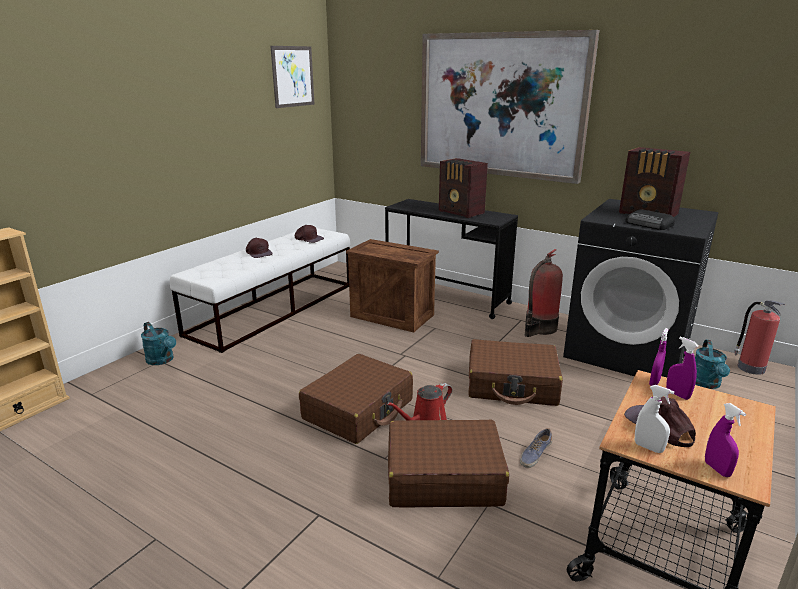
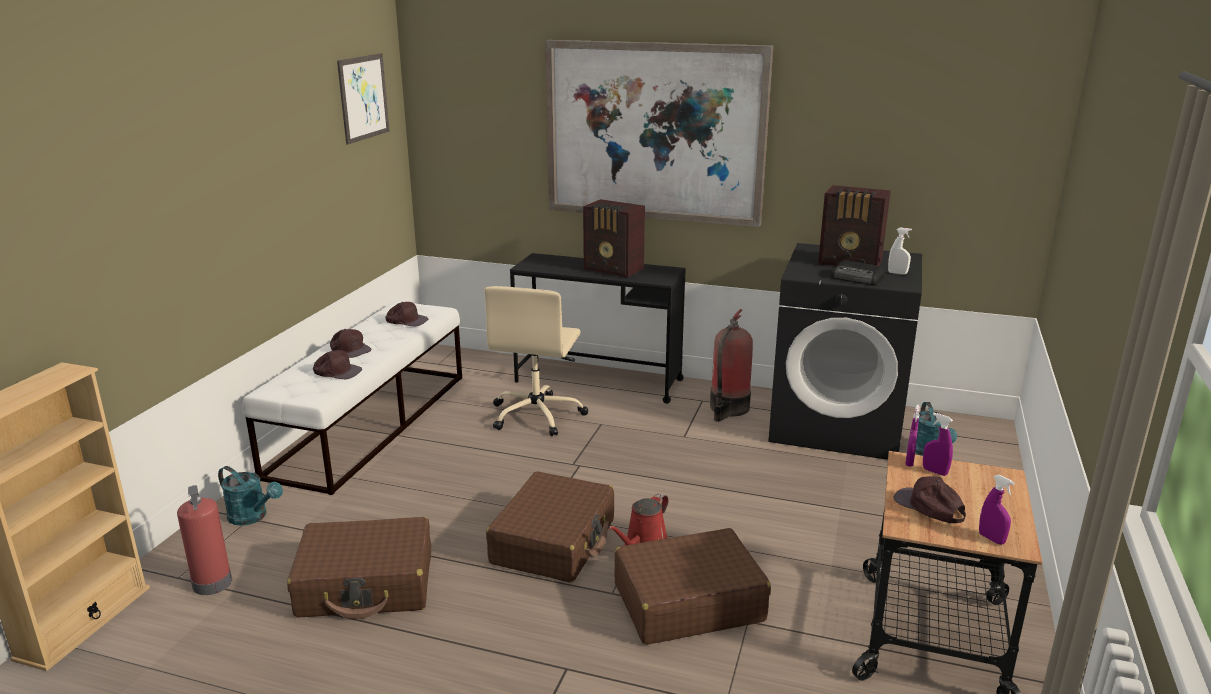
camera: 15 degrees left, 0 degrees up
(240, 265) = (337, 371): none -> brown cap
(391, 316) = (537, 415): crate -> beige office chair
(512, 385) = (723, 484): brown suitcase -> brown suitcase (366, 584)
(535, 454) = (777, 560): shoe -> none
(648, 447) = (926, 529): white spray bottle -> white spray bottle (897, 273)
(750, 367) = (969, 427): fire extinguisher -> fire extinguisher (212, 582)

